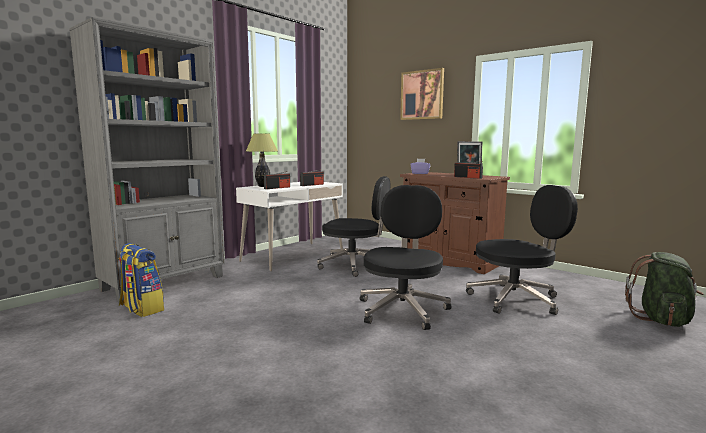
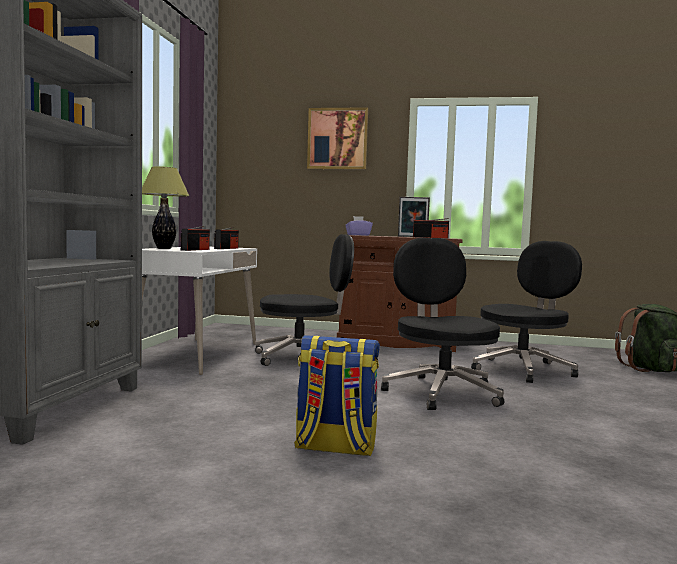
camera: 30 degrees left, 5 degrees down
(141, 309) = (82, 445): backpack -> backpack (335, 447)

